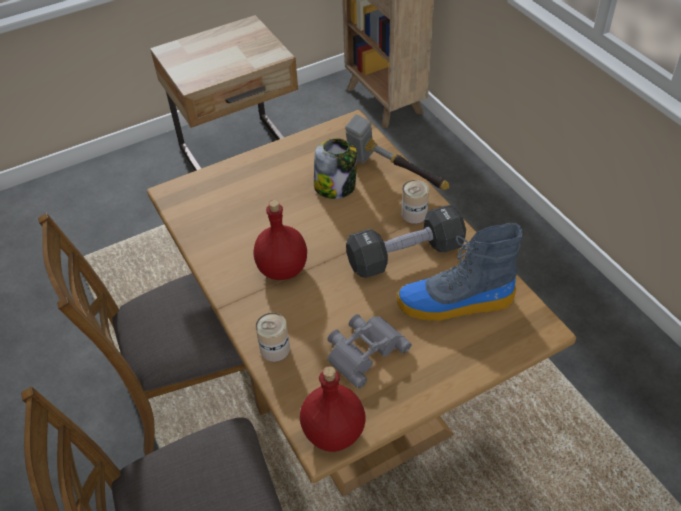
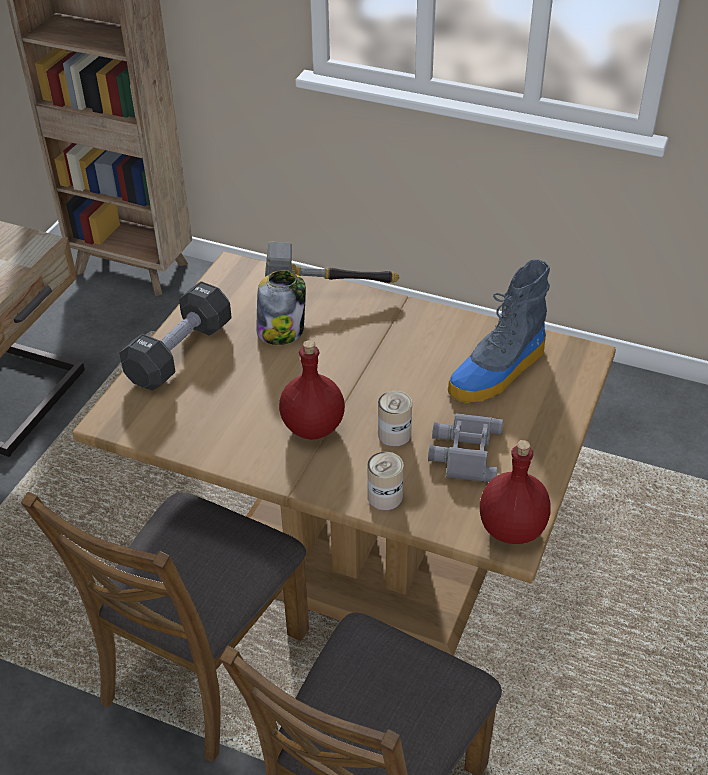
camera: 40 degrees left, 5 degrees down
(405, 255) = (413, 356): black dumbbell -> black dumbbell (180, 353)
(414, 214) = (383, 318): can -> can (394, 434)

